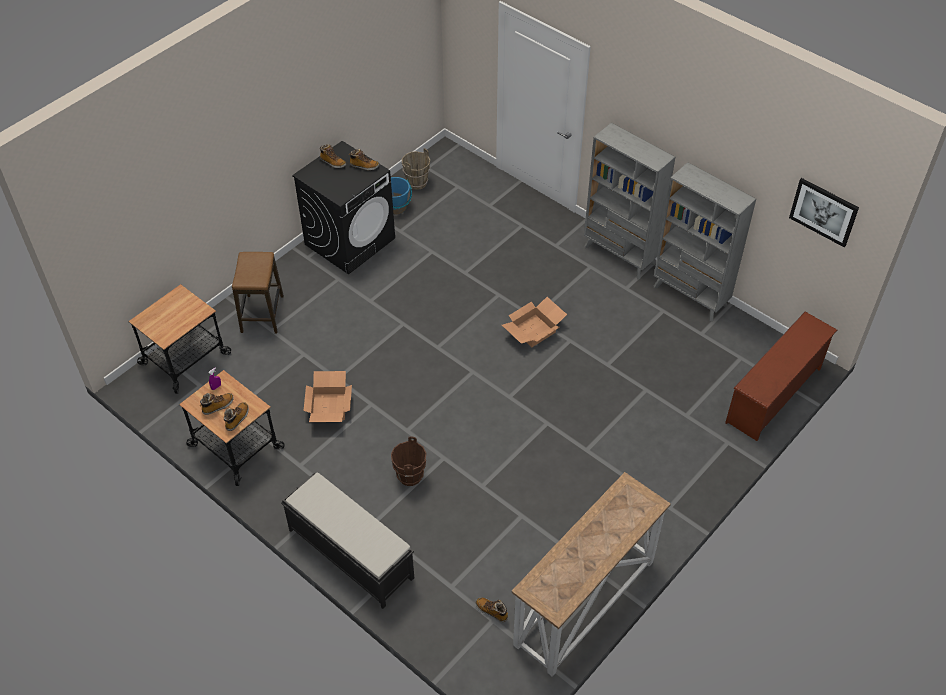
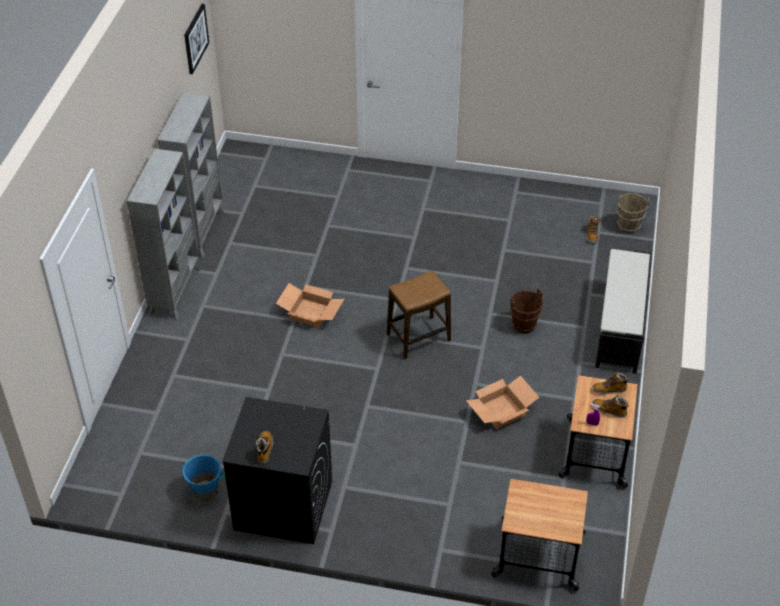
camera: 120 degrees left, 5 degrees down
(262, 314) = (435, 524): stool -> stool (418, 337)
(364, 166) = (253, 420): boot -> none
(416, 183) = (153, 491): brown bucket -> brown bucket (628, 227)
(584, 604) = (544, 195): console table -> none
(774, 396) = (282, 159): brown shoe rack -> none

